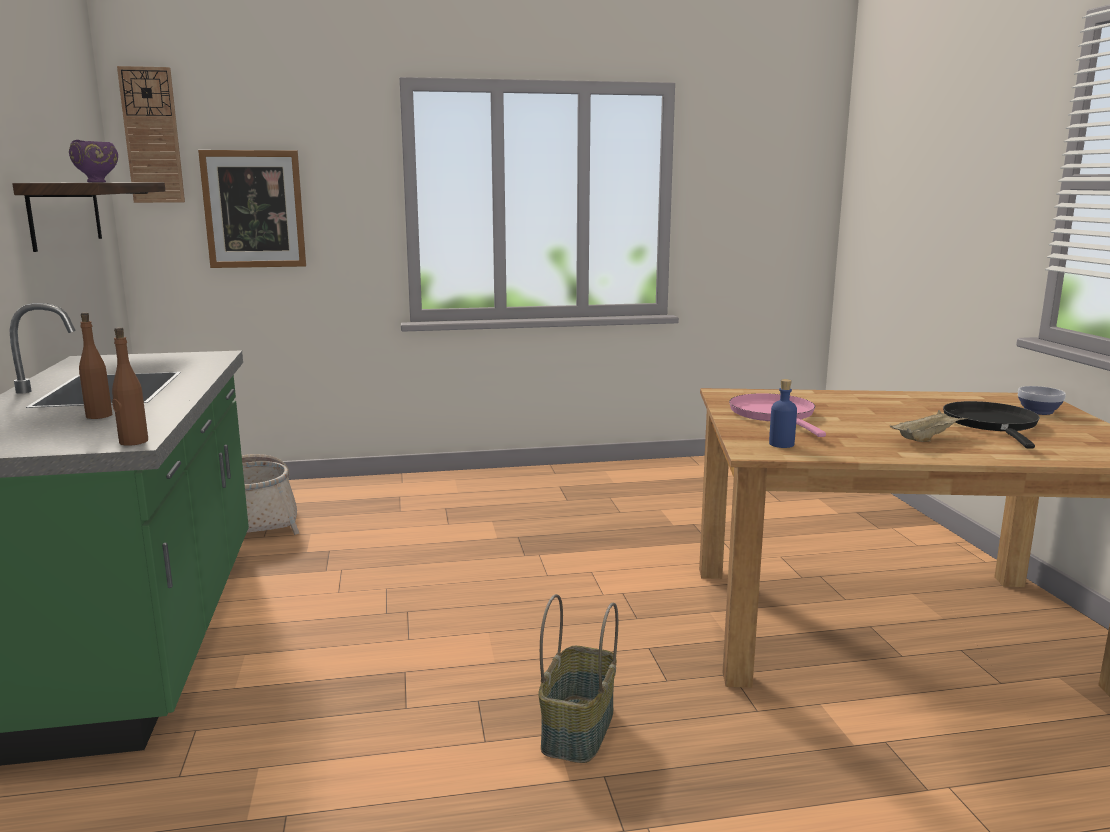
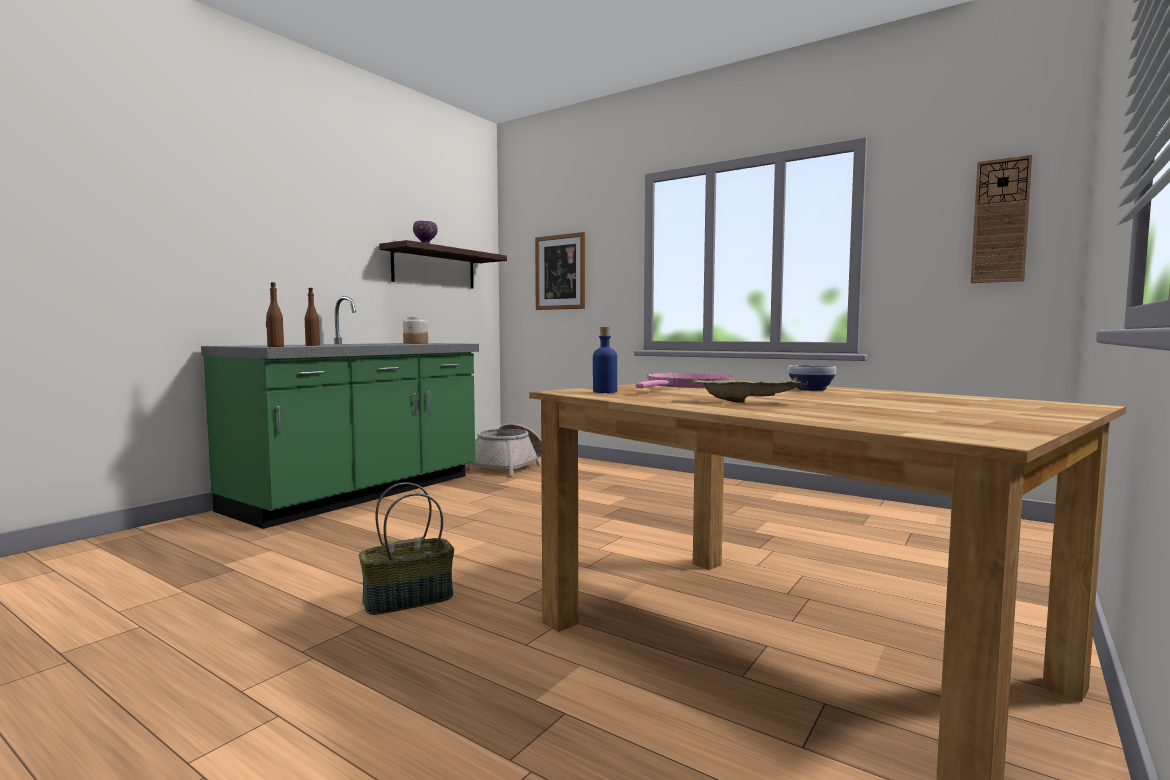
camera: 45 degrees right, 10 degrees down
(138, 364) = (415, 343): none -> jar
(152, 136) = (516, 232): wall clock -> wall clock (1000, 221)
(992, 424) = (884, 405): black frying pan -> none
(1038, 412) = (1011, 408): bowl -> bowl (809, 389)

